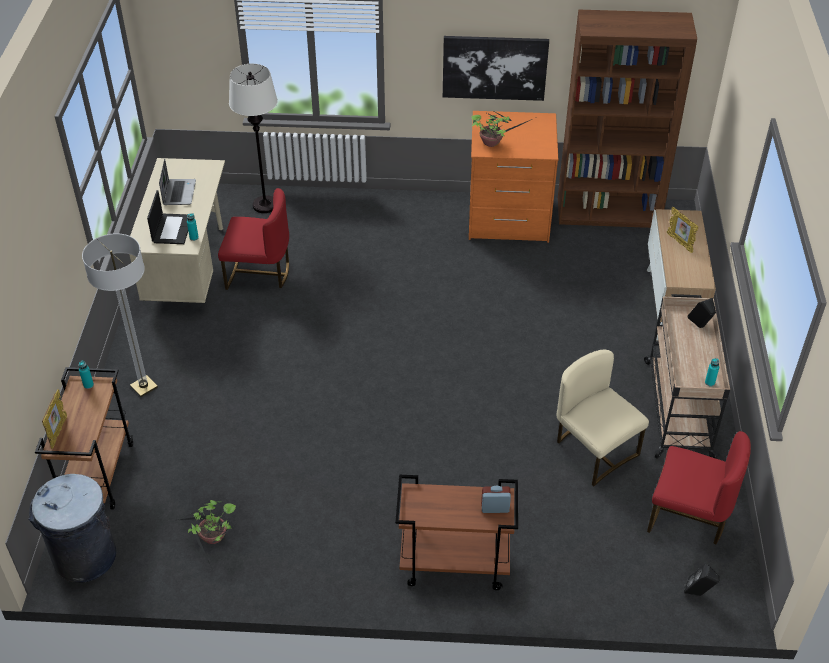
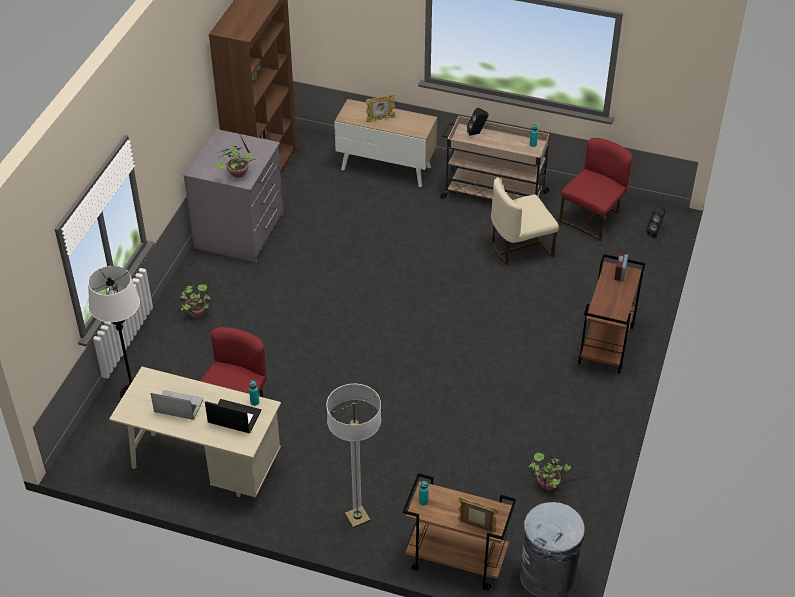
camera: 75 degrees left, 0 degrees up
(379, 218) = (197, 314): none -> potted plant
(494, 67) = (182, 127): picture -> none
(508, 219) = (240, 232): orange dresser -> grey dresser

